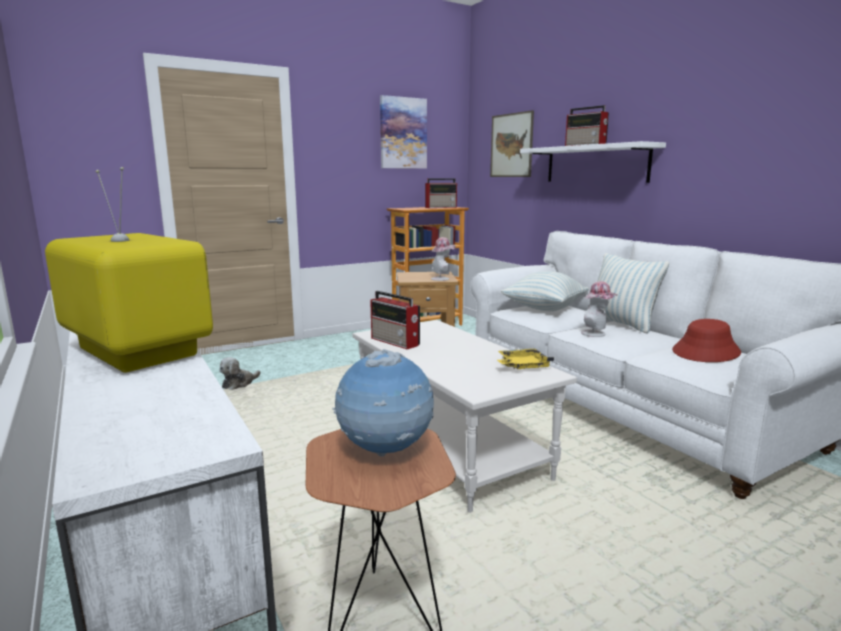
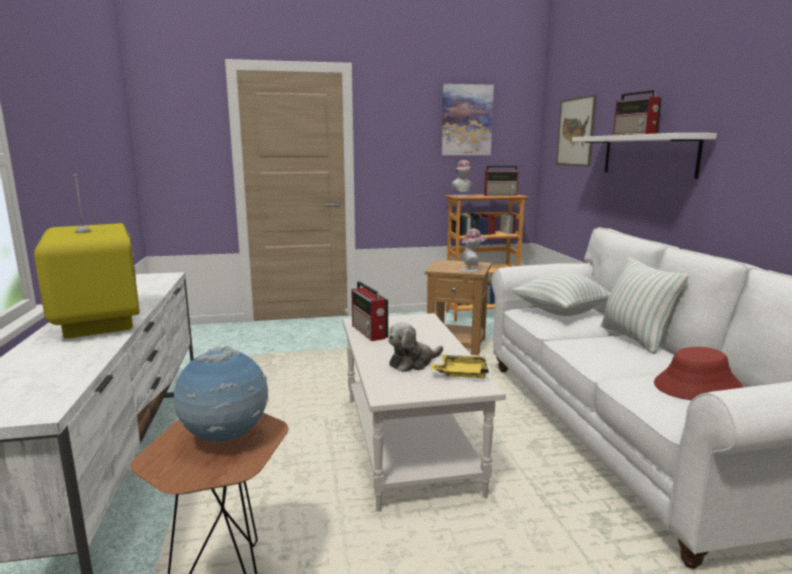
camera: 20 degrees right, 0 degrees up
(239, 384) = (273, 351): plush toy -> plush toy (413, 362)
(596, 334) = (591, 347): hat -> hat (462, 196)

